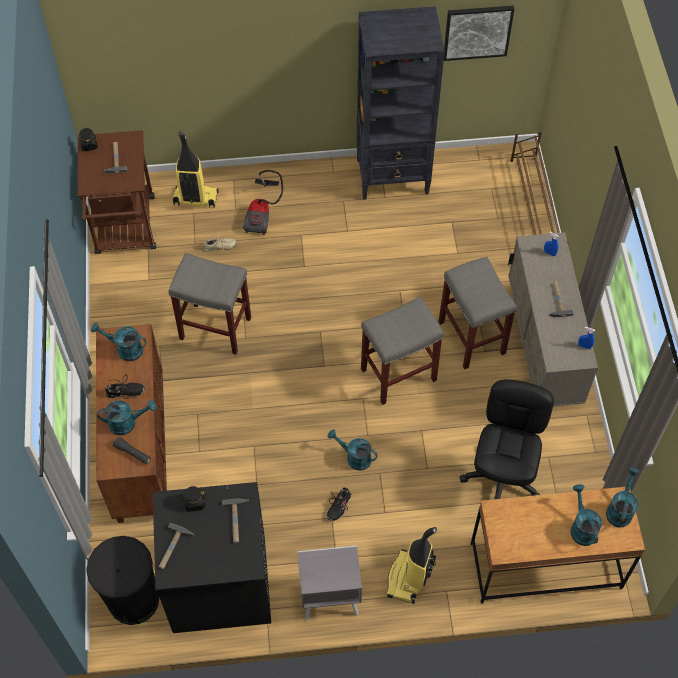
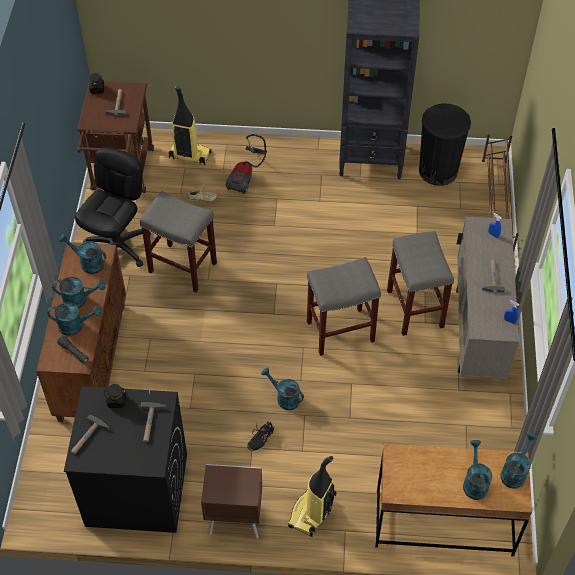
camera: 10 degrees right, 5 degrees down
(125, 392) = (79, 300): black shoe -> turquoise watering can
(133, 600) = (56, 491): black trash can -> black trash can (438, 171)
(328, 599) = (233, 519): grey nightstand -> brown nightstand
(477, 32) = (457, 30): picture -> none
(502, 477) = (418, 437): black office chair -> black office chair (118, 247)

